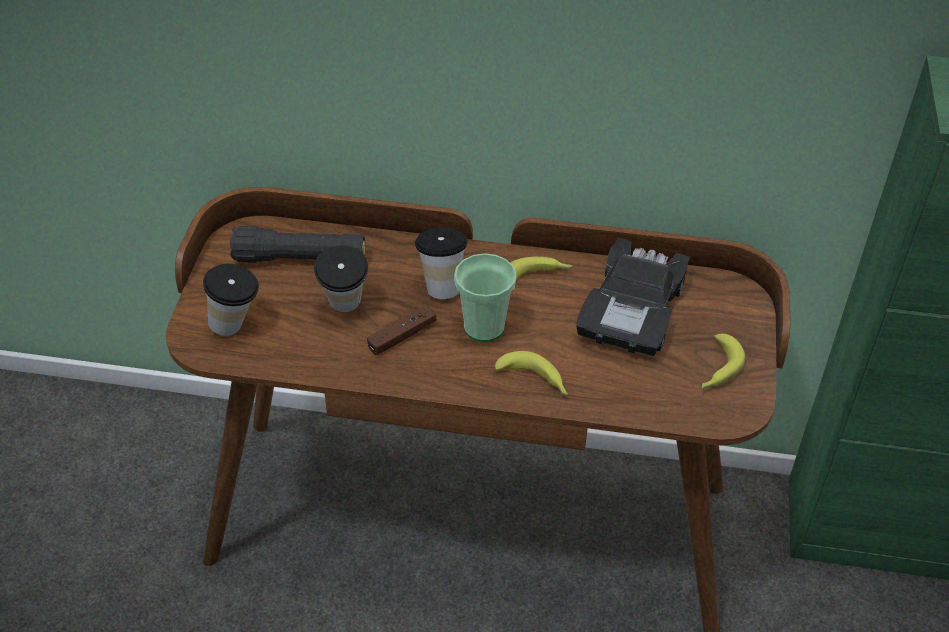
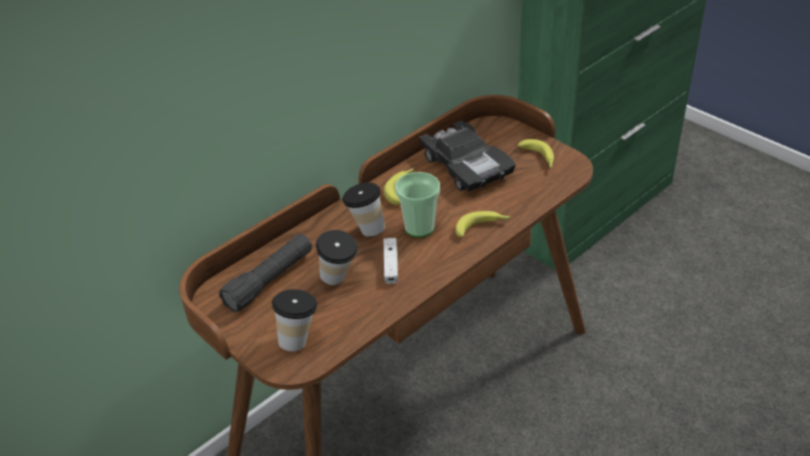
camera: 50 degrees left, 5 degrees down
(402, 336) = (391, 265): brown game controller -> white game controller

